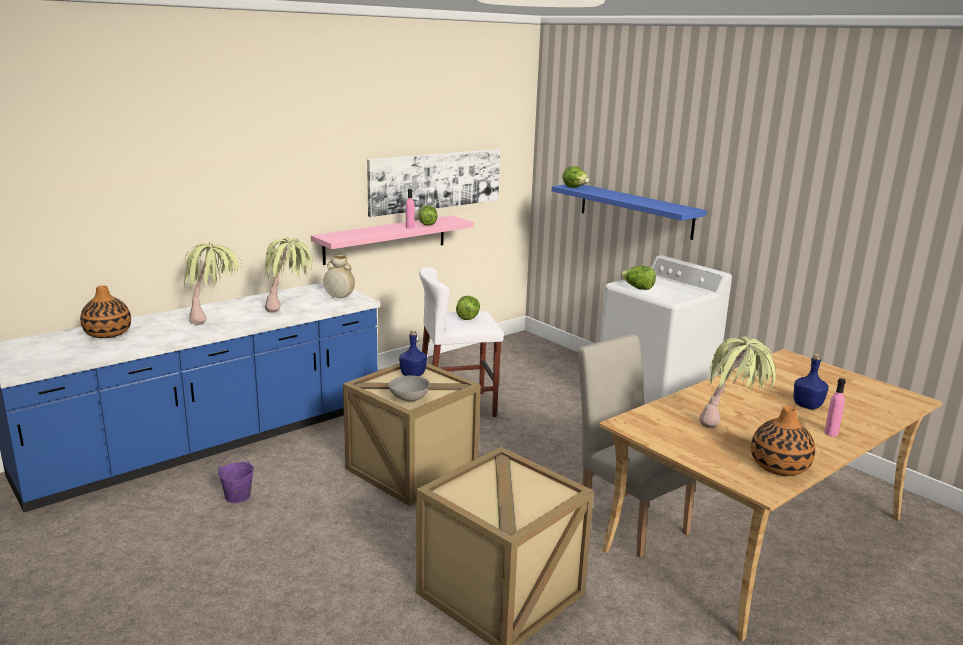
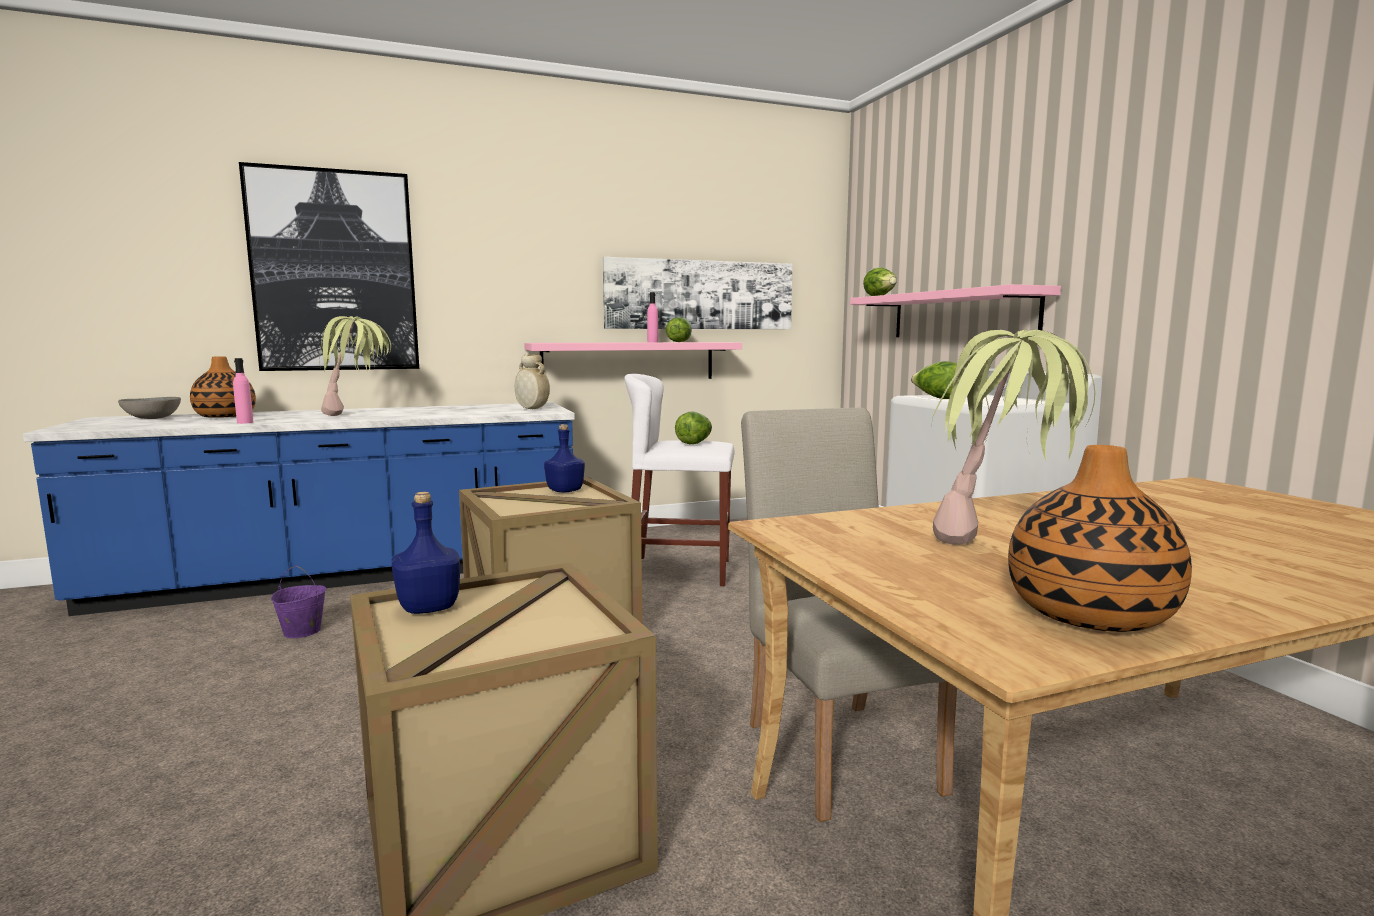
camera: 20 degrees right, 10 degrees down
(167, 196) = (335, 271): none -> picture
(290, 311) = (453, 413): potted plant -> none
(408, 398) = (523, 508): grey bowl -> grey bowl (152, 418)
(635, 210) = (961, 315): blue shelf -> pink shelf
(808, 406) = (1220, 536): blue bottle -> blue bottle (429, 608)
(831, 433) = (1271, 576): pink bottle -> pink bottle (245, 422)

